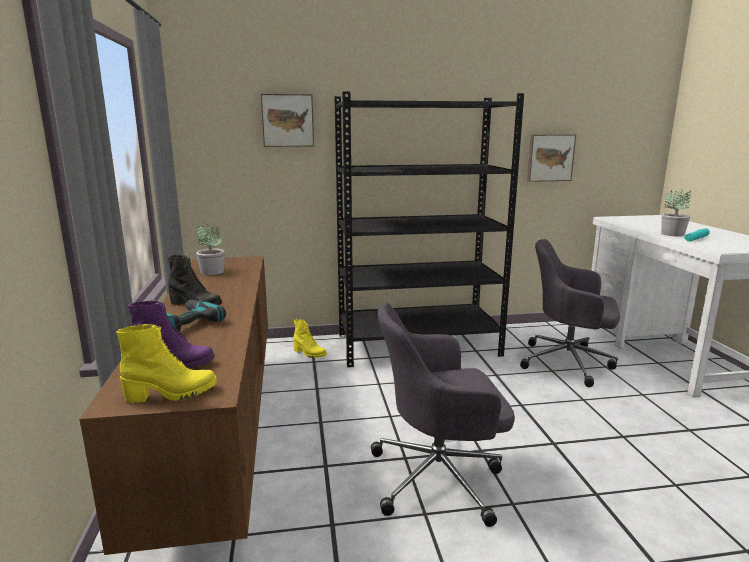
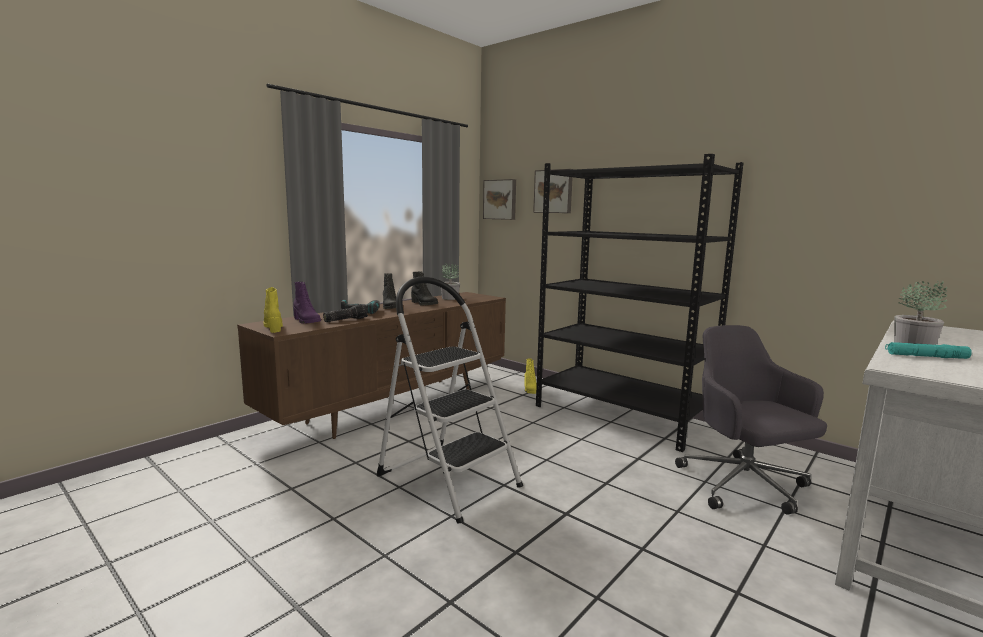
camera: 50 degrees right, 5 degrees down
(171, 394) = (273, 327): yellow boot -> yellow boot turned 150 degrees counterclockwise
(215, 288) = (423, 304): none -> black boot
(217, 341) = (346, 320): none -> flashlight
(439, 477) = (446, 479): grey office chair -> step ladder
(549, 157) = (829, 234): picture -> picture (500, 199)

